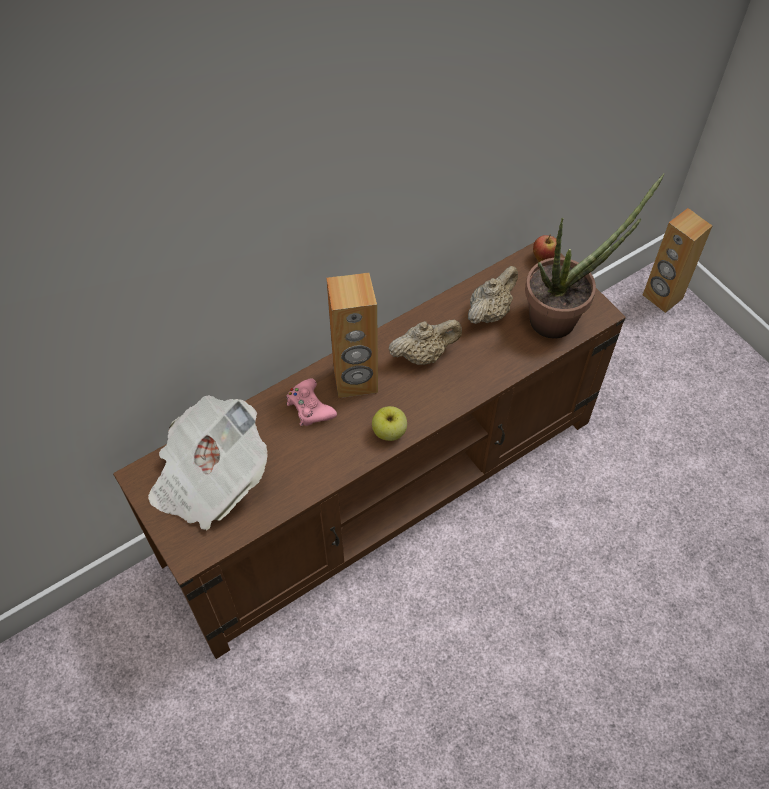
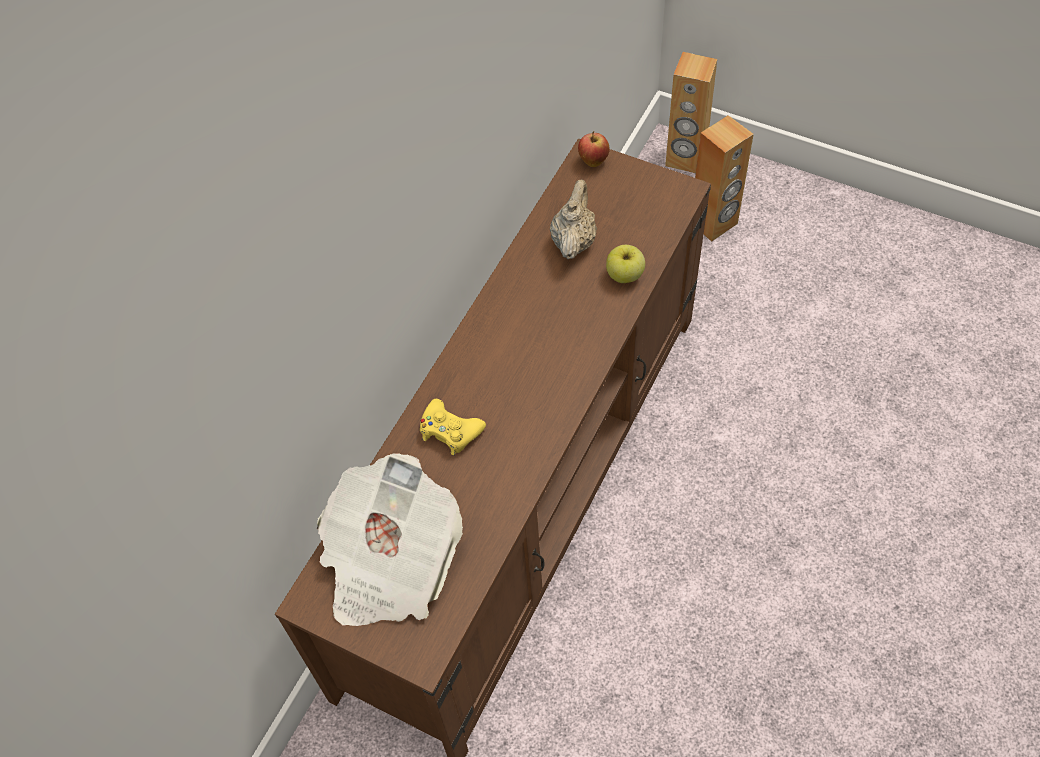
camera: 25 degrees left, 0 degrees up
(310, 407) = (450, 431): pink game controller -> yellow game controller
(355, 380) = (480, 379): brown speaker -> brown speaker (714, 223)
(389, 432) = (551, 414): apple -> apple (625, 275)
(424, 355) = (534, 317): beige teapot -> none
(562, 317) = (649, 212): potted plant -> none

